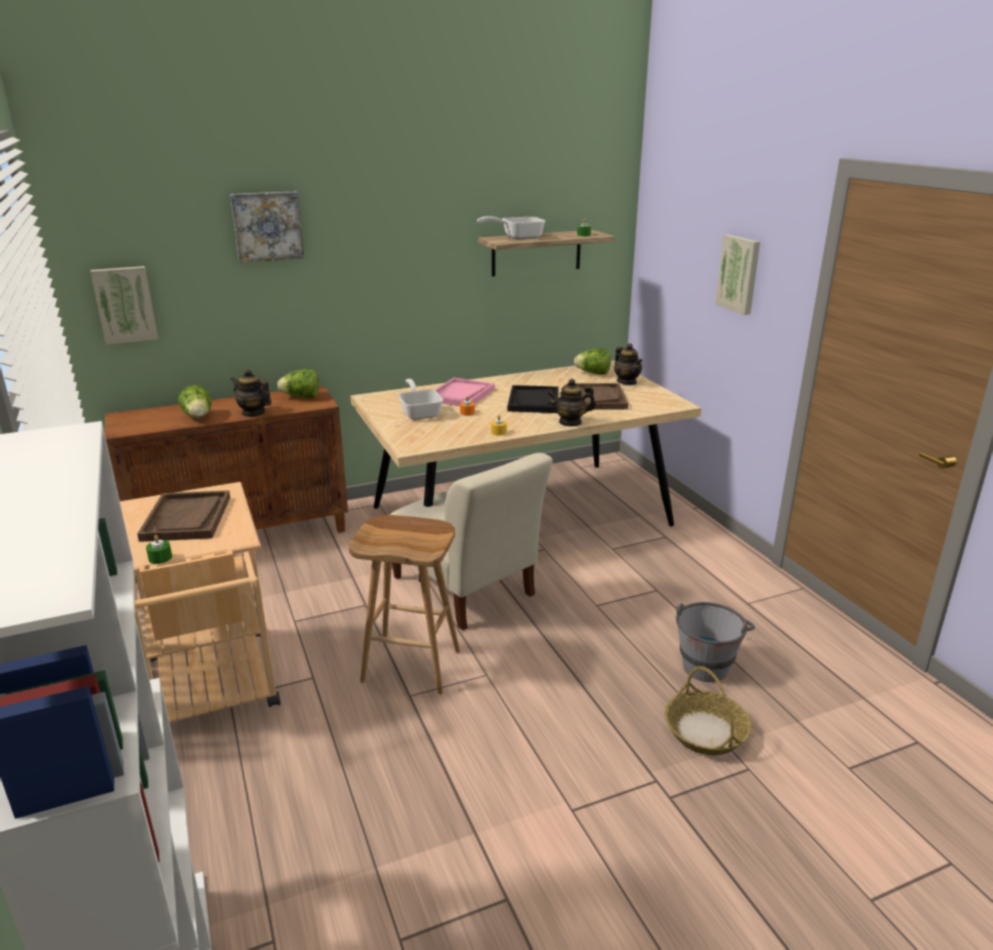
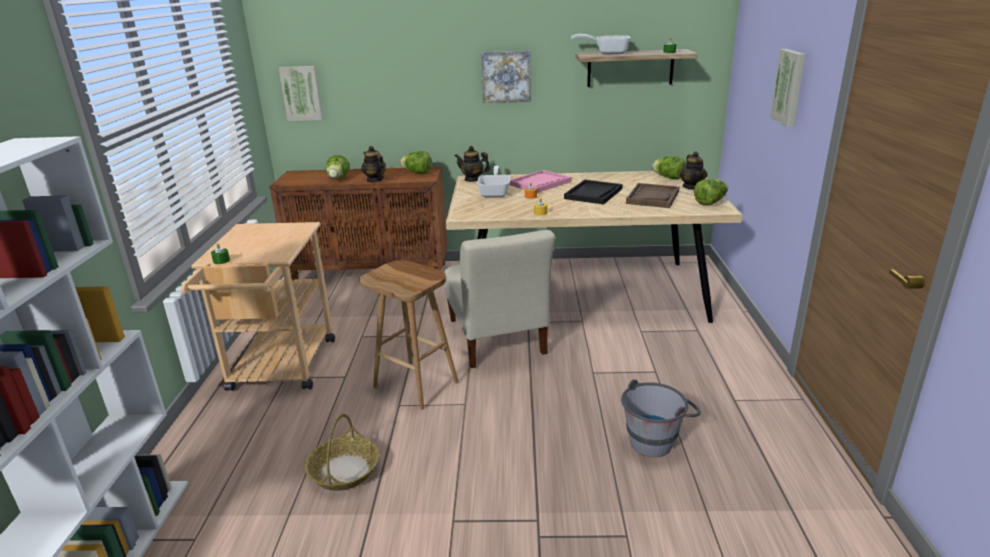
camera: 25 degrees right, 0 degrees up
(187, 518) = (263, 240): brown tray -> none
(267, 226) = (402, 38): picture -> picture (506, 76)
(570, 422) = (607, 212): teapot -> teapot (472, 179)
(660, 398) = (710, 202): none -> lettuce
(705, 732) = (610, 494): basket -> basket (344, 470)

